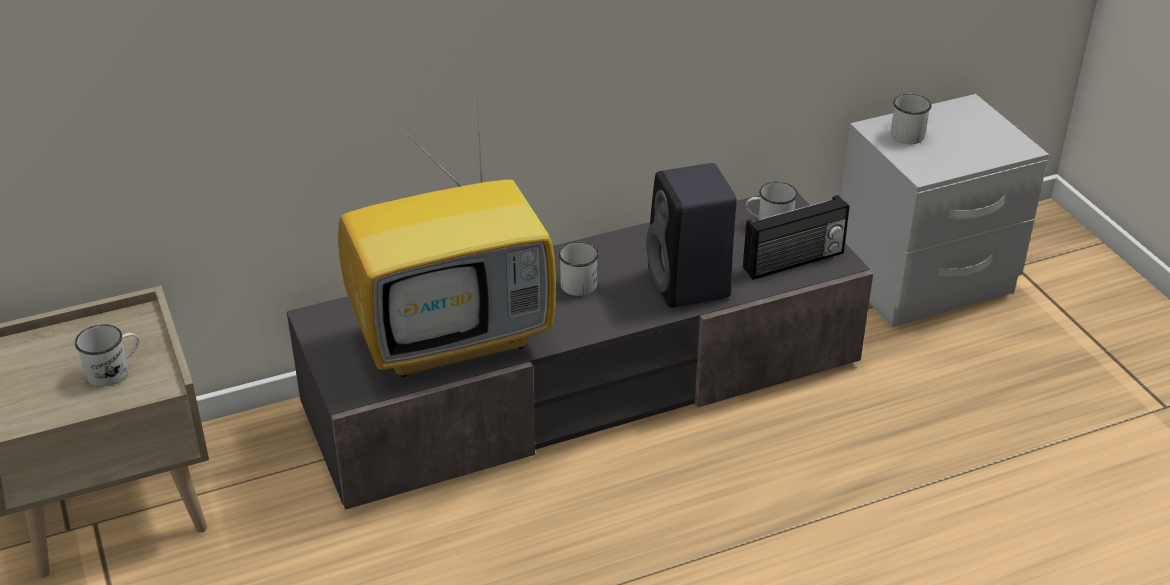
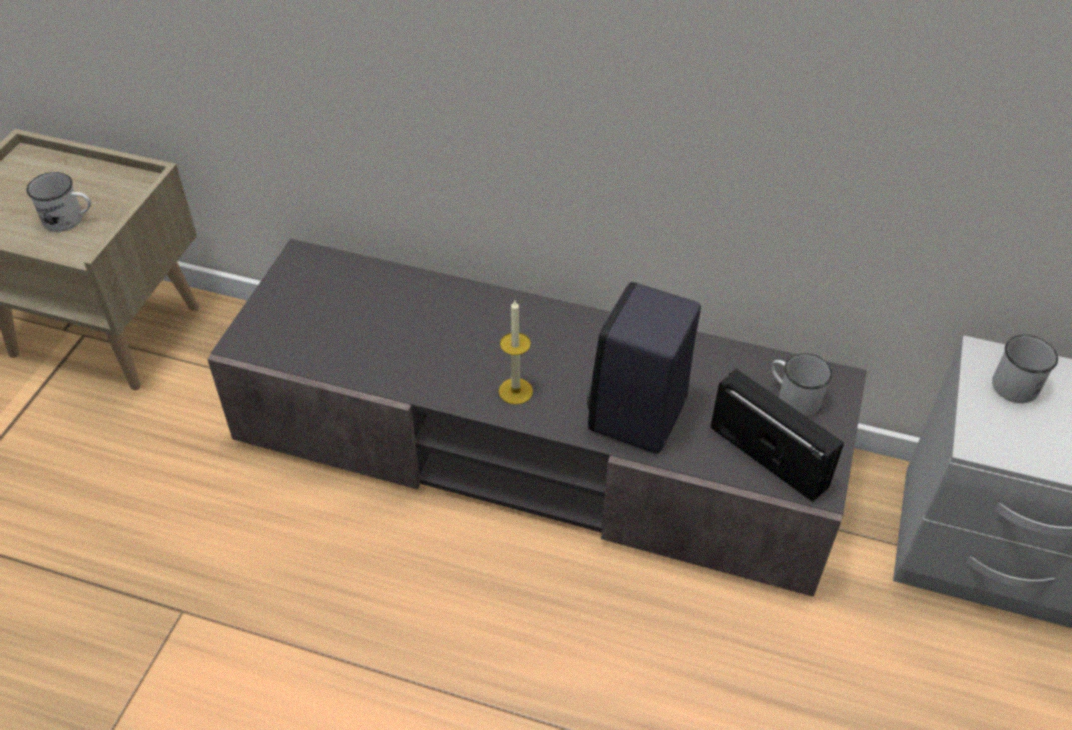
camera: 40 degrees right, 10 degrees up
(455, 336) = (380, 341): television -> none
(577, 281) = (541, 350): white mug -> none
(592, 313) = (515, 391): none -> candle
(794, 262) = (769, 456): radio -> radio turned 150 degrees counterclockwise

